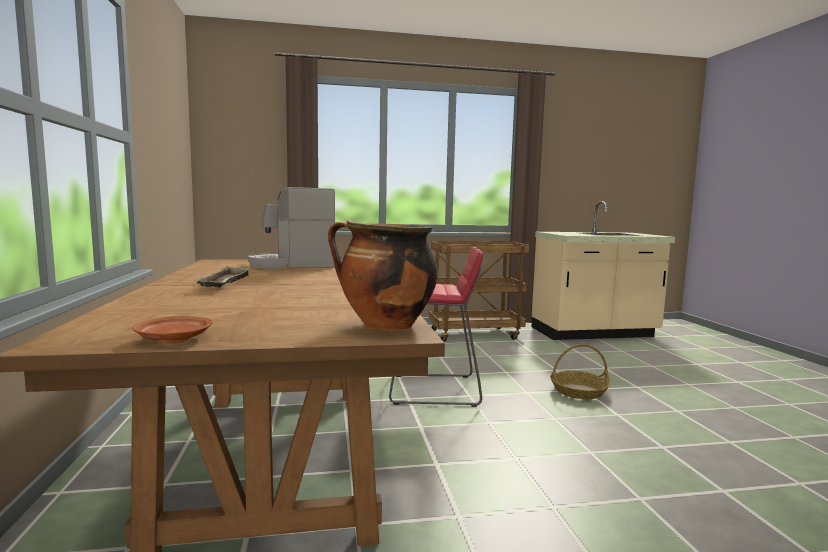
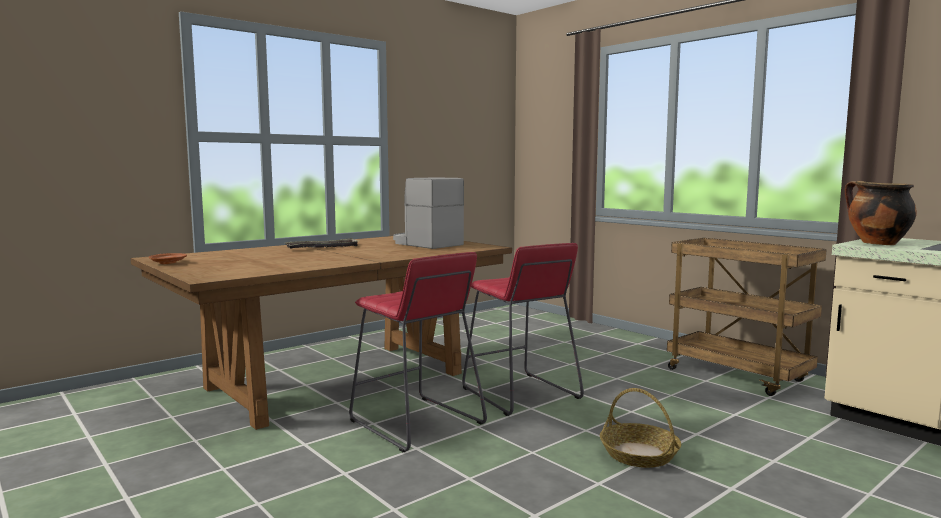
camera: 60 degrees right, 0 degrees up
(384, 326) = (222, 275): cooking pot -> cooking pot (876, 243)
(456, 443) = (416, 423): none -> red stool

